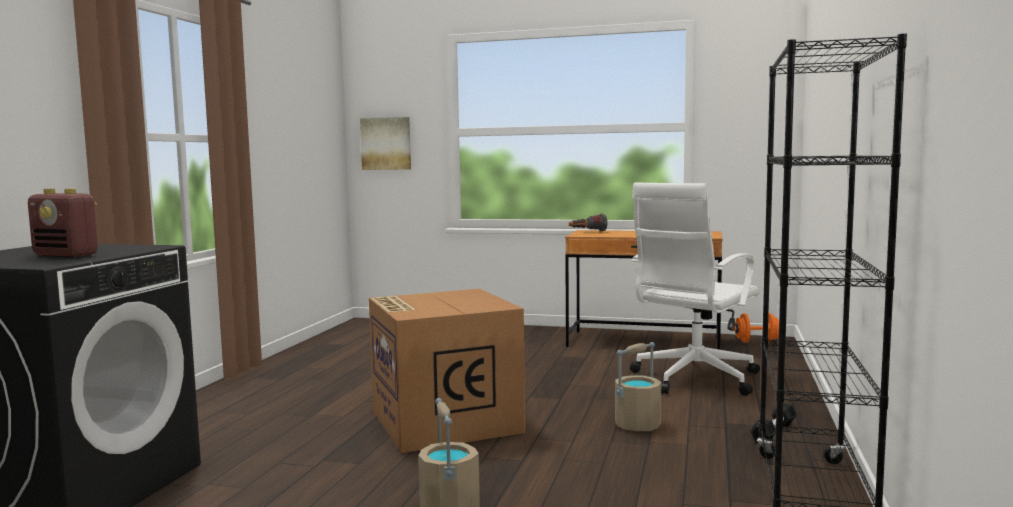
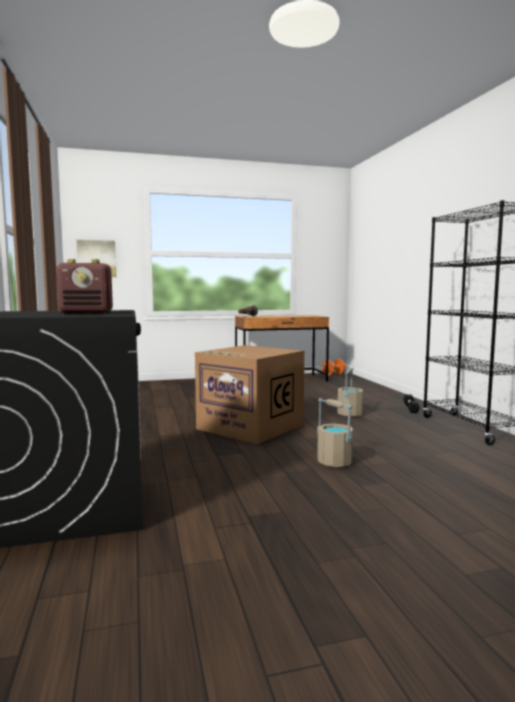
camera: 30 degrees left, 0 degrees up
(693, 379) = (336, 392): white office chair -> none

